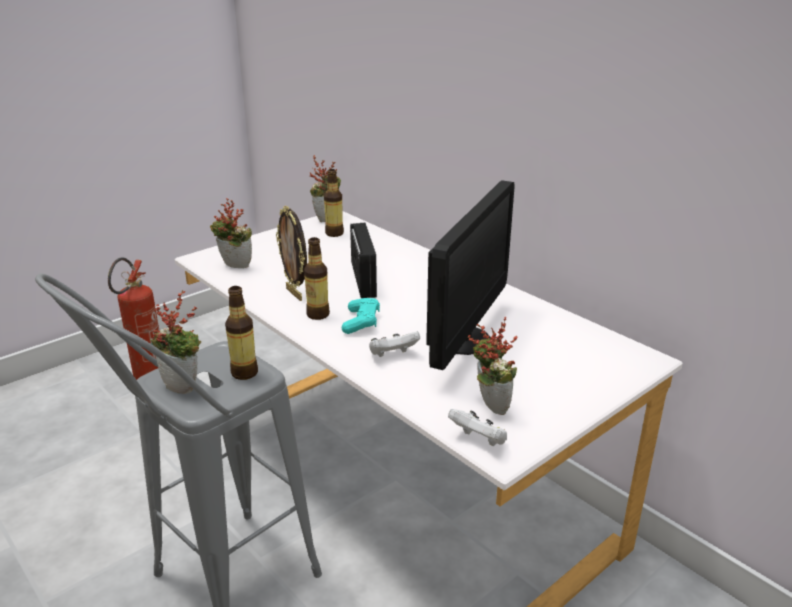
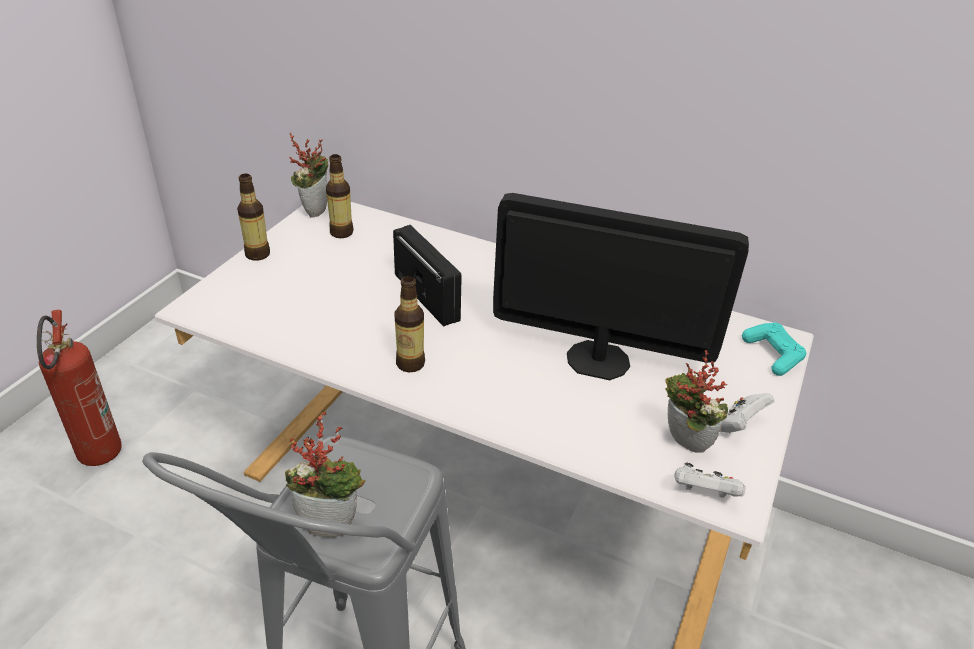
camera: 25 degrees left, 10 degrees up
(234, 267) = (250, 312): potted plant -> none
(244, 373) = (392, 480): bottle -> bottle (257, 254)
(295, 294) = (360, 338): picture frame -> none
(361, 322) = (469, 362): turquoise game controller -> turquoise game controller (772, 355)
(392, 355) = (537, 402): white game controller -> white game controller (737, 425)
(465, 340) = (598, 360): monitor -> monitor turned 75 degrees counterclockwise

